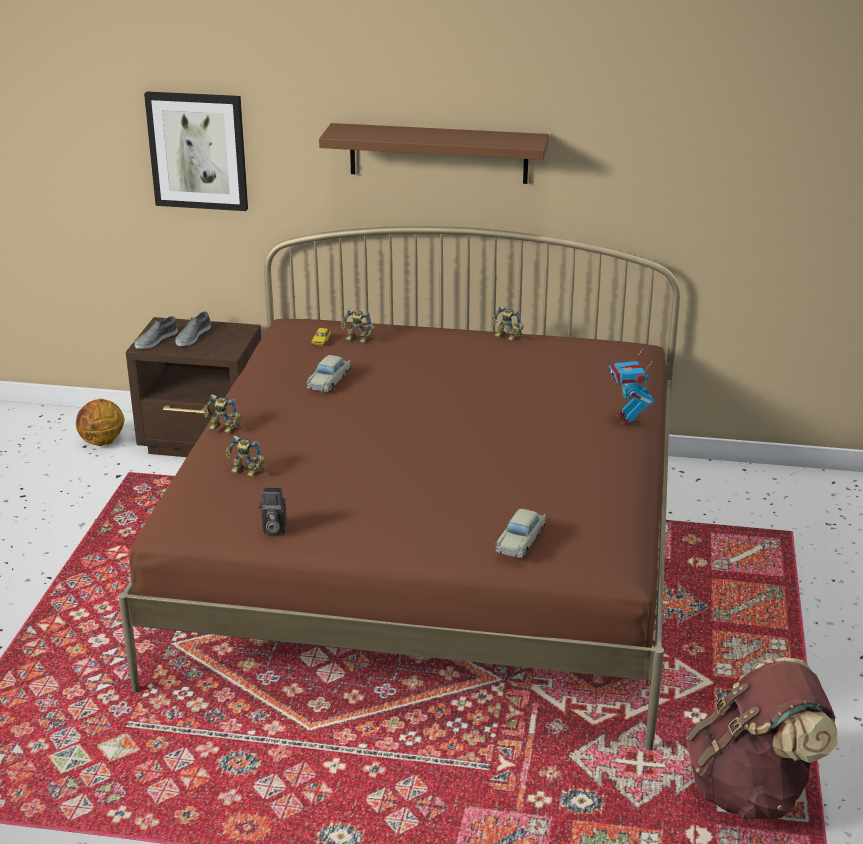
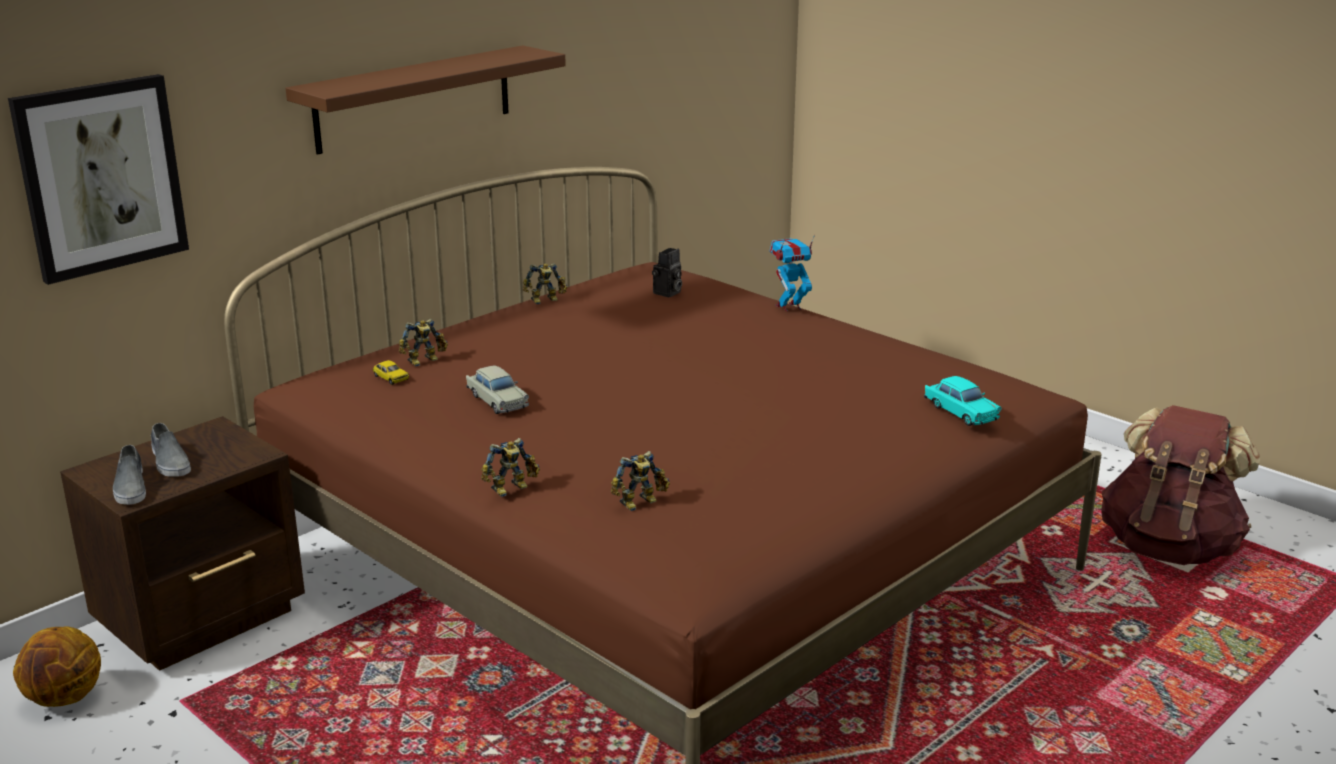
camera: 55 degrees left, 5 degrees down
(273, 529) = (791, 524): camera -> camera (667, 293)
(521, 541) = (960, 411): beige toy car -> turquoise toy car
(627, 419) = (789, 307): toy robot -> toy robot turned 135 degrees clockwise

